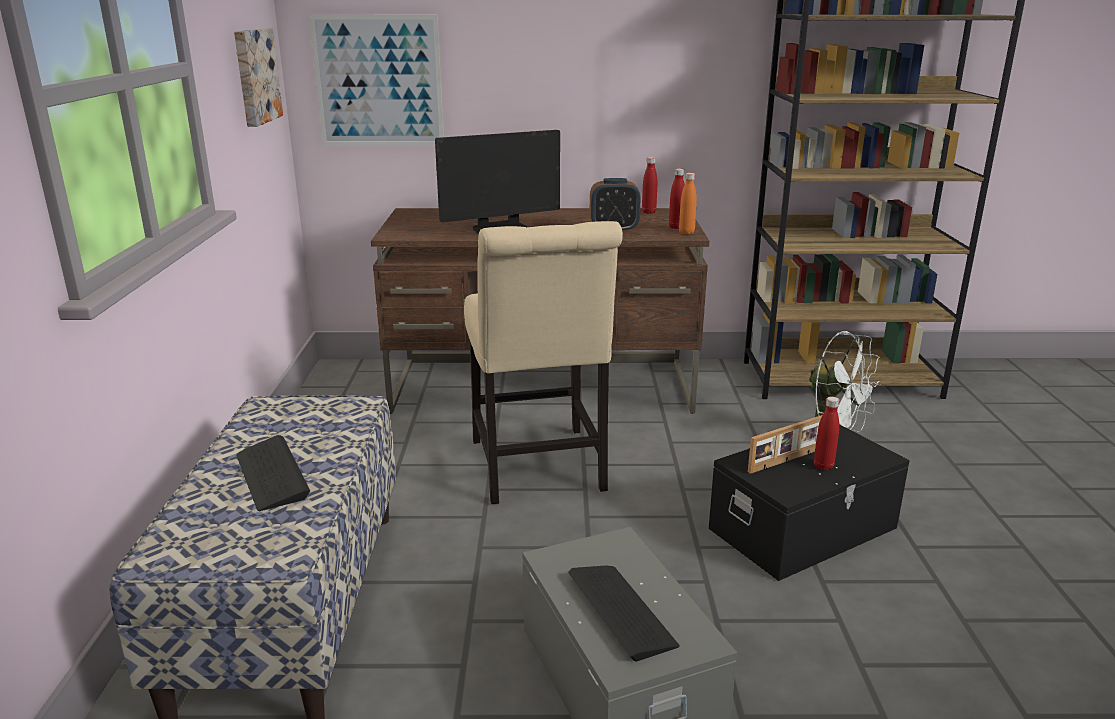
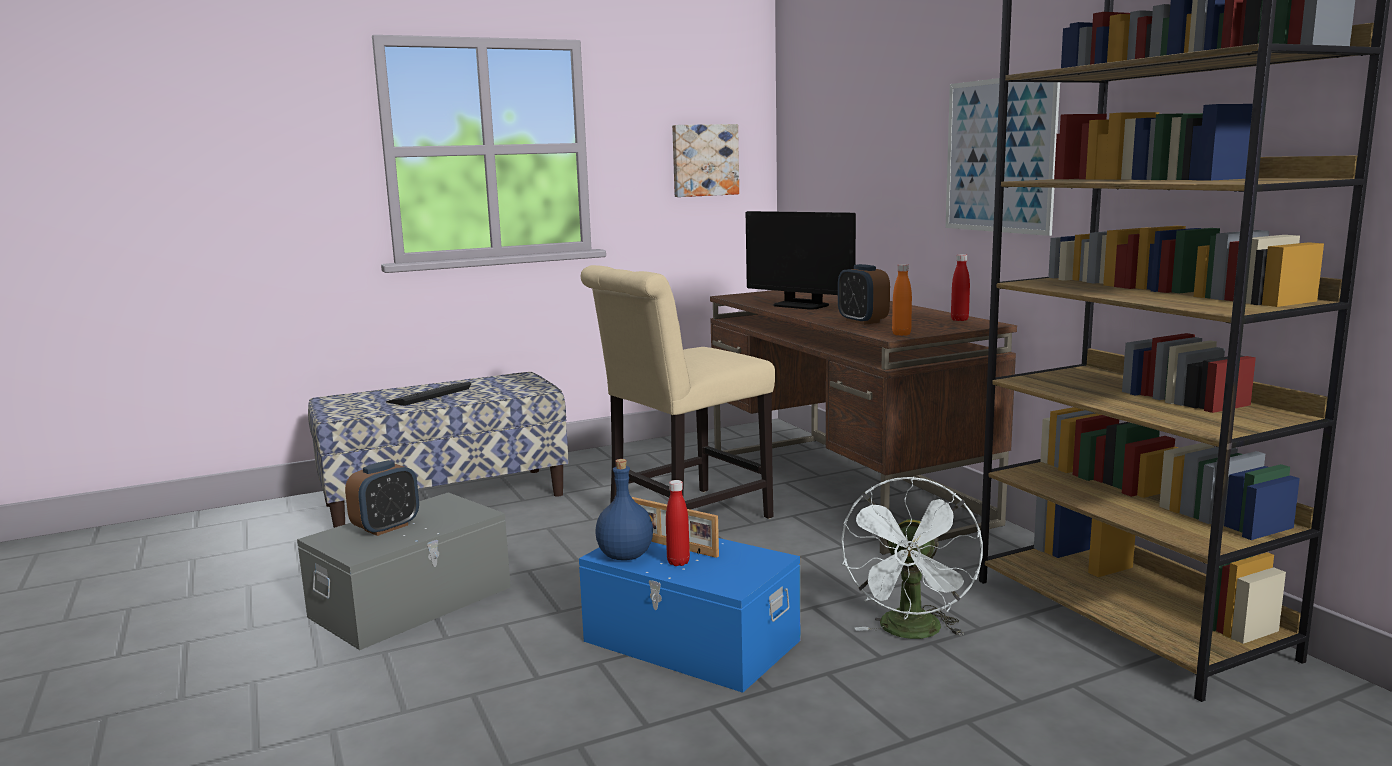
camera: 65 degrees right, 10 degrees down
(378, 81) = (818, 169): picture -> picture (999, 156)
(621, 611) = (386, 527): keyboard -> alarm clock
(676, 227) = (916, 330): red bottle -> none
(795, 485) = (626, 555): none -> blue bottle
(805, 529) = (690, 642): black storage box -> blue storage box

